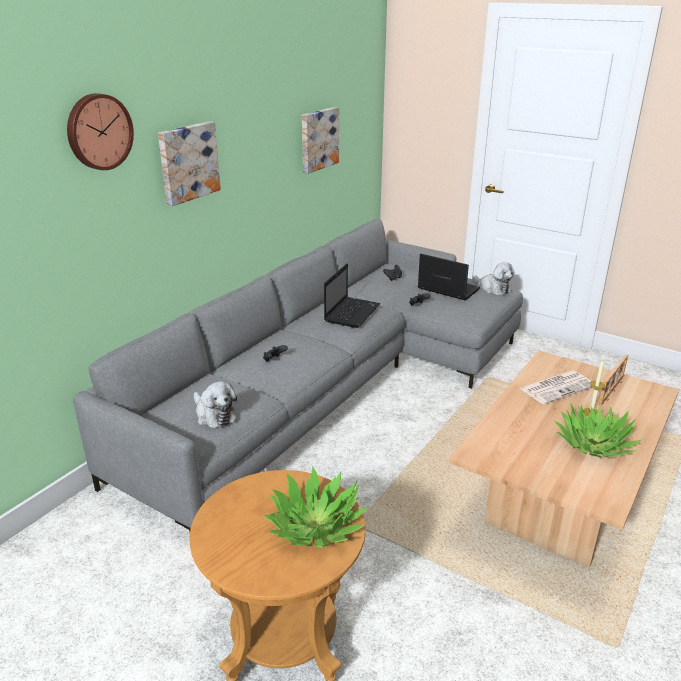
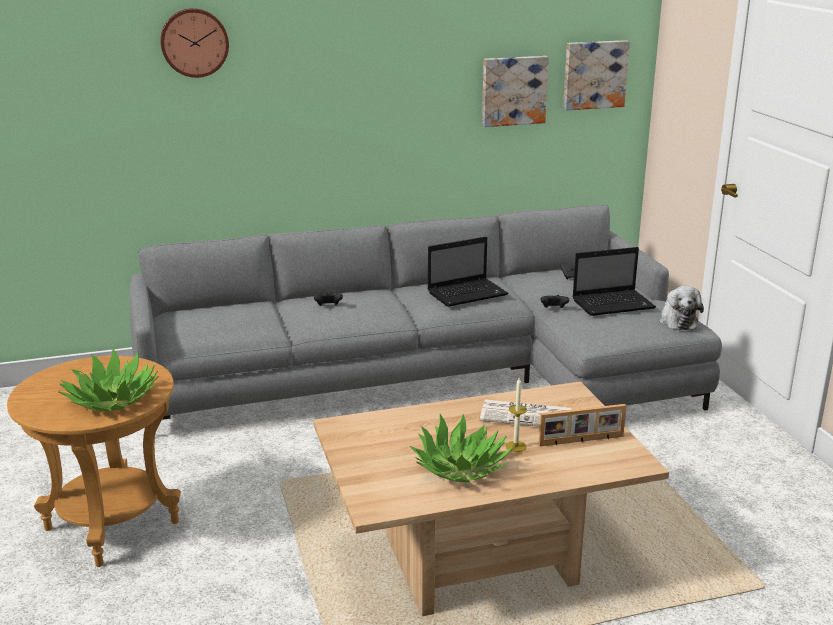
camera: 40 degrees right, 5 degrees down
(187, 162) = (301, 86): picture -> picture (594, 74)
(214, 415) = (216, 327): plush toy -> none
(446, 289) = (614, 304): laptop -> laptop turned 90 degrees clockwise

